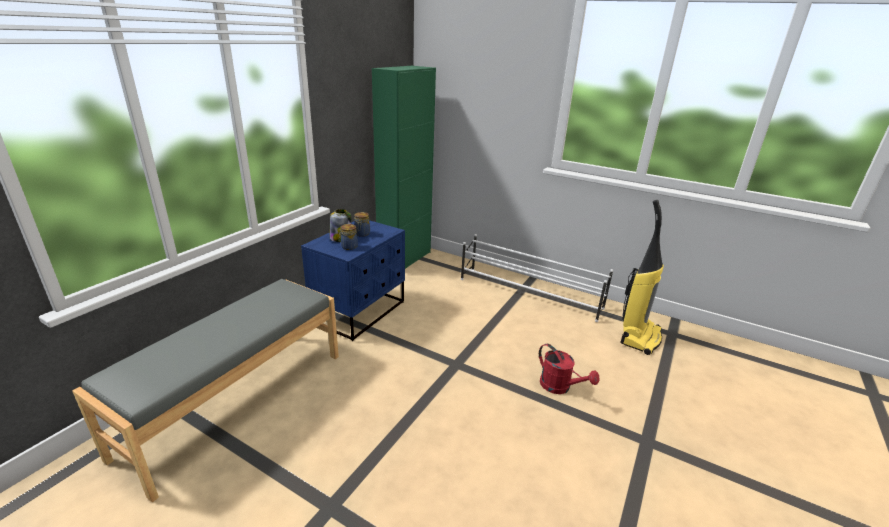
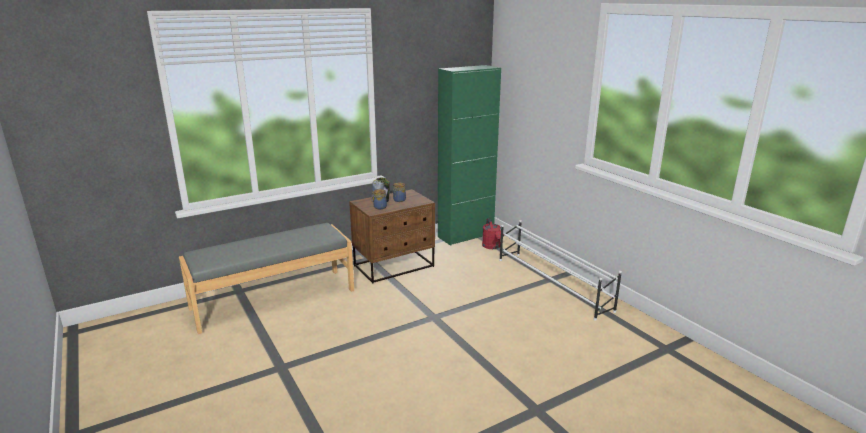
camera: 30 degrees right, 5 degrees down
(360, 312) = (394, 266): blue nightstand -> brown nightstand
(560, 387) = (502, 354): red watering can -> red watering can (492, 247)
(639, 337) = (625, 342): vacuum cleaner -> none

